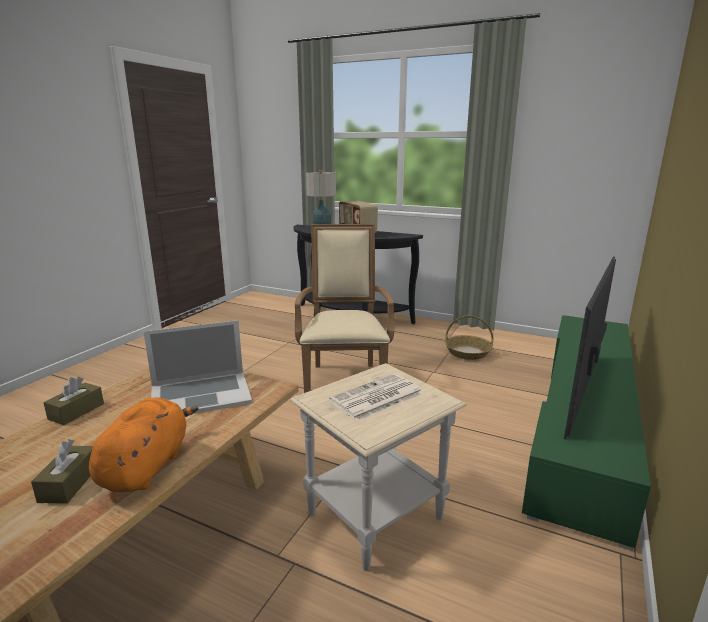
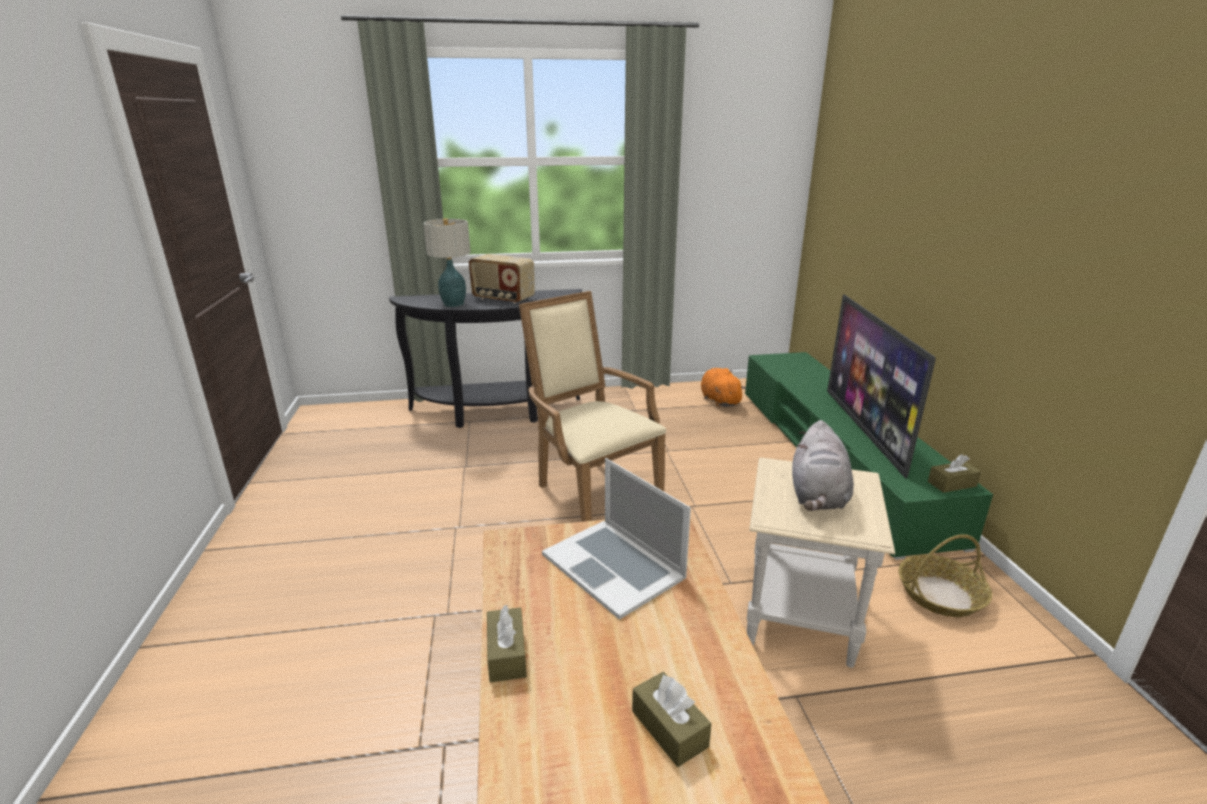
camera: 35 degrees left, 5 degrees up
(147, 466) = (709, 665): orange plush toy -> orange plush toy (719, 400)
(200, 394) = (613, 565): laptop -> laptop turned 105 degrees clockwise
(376, 398) = (817, 496): newspaper -> grey plush toy
(468, 352) = (672, 418): basket -> basket (940, 594)
(611, 461) = (952, 484): none -> brown tissue box

